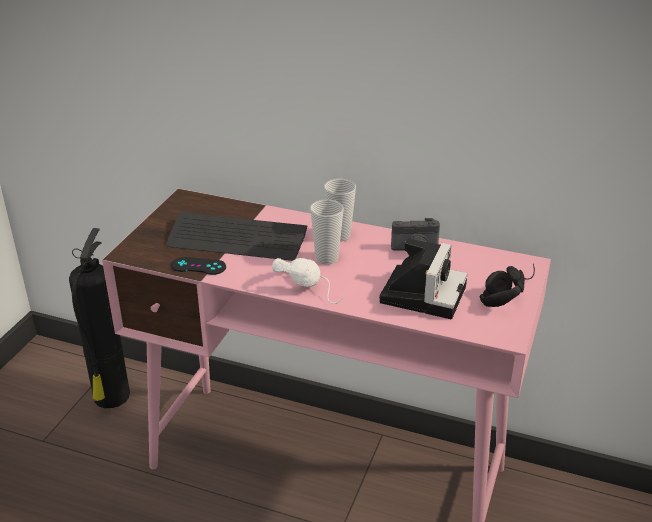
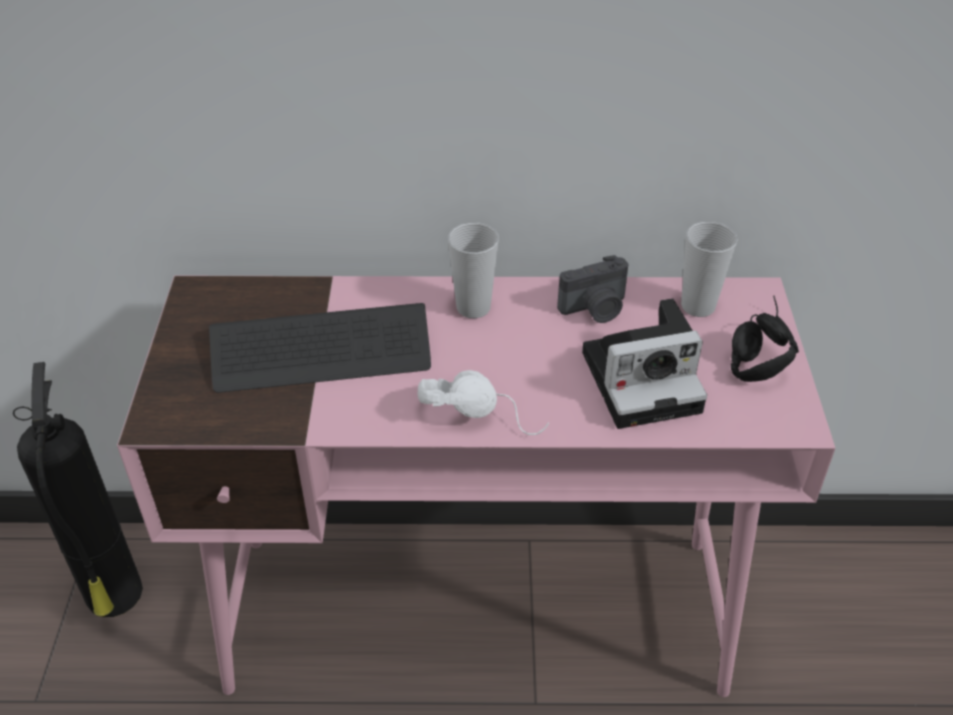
camera: 20 degrees left, 10 degrees up
(198, 266) = (287, 418): black game controller -> none
(326, 258) = (476, 353): cup -> cup (698, 306)
(422, 292) = (645, 379): camera -> camera turned 75 degrees clockwise

